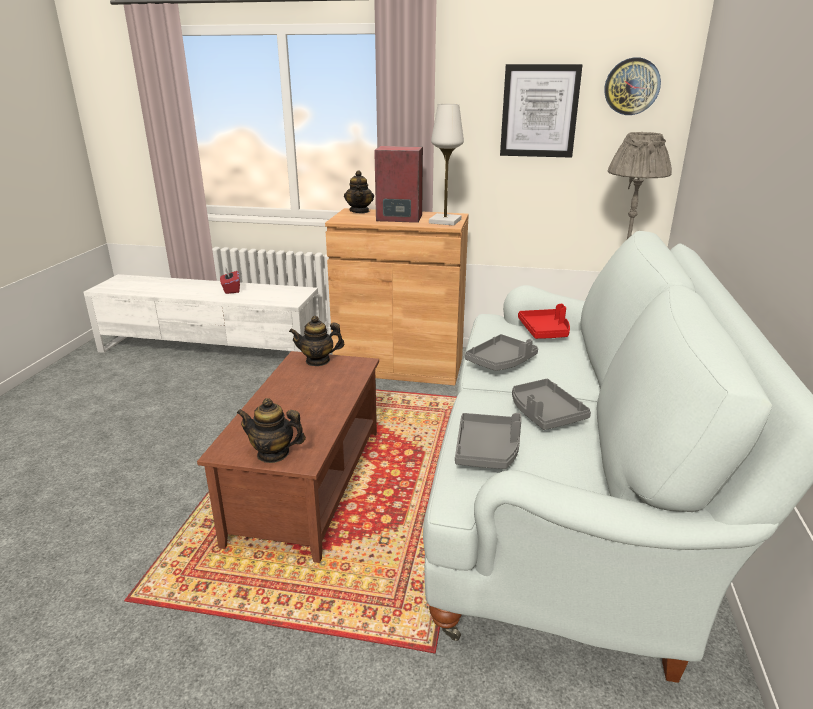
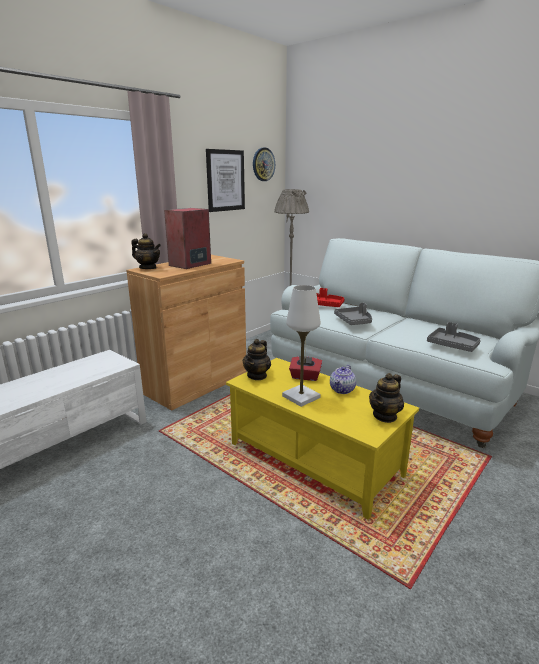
camera: 60 degrees left, 5 degrees down
(231, 290) = (39, 383): red tissue box -> red tissue box (305, 377)
(310, 484) = (315, 459): brown coffee table -> yellow coffee table
(322, 414) = (342, 390): none -> teapot
(445, 221) = (221, 259): white table lamp -> white table lamp (301, 397)
(544, 413) = (420, 327): grey tray -> none

